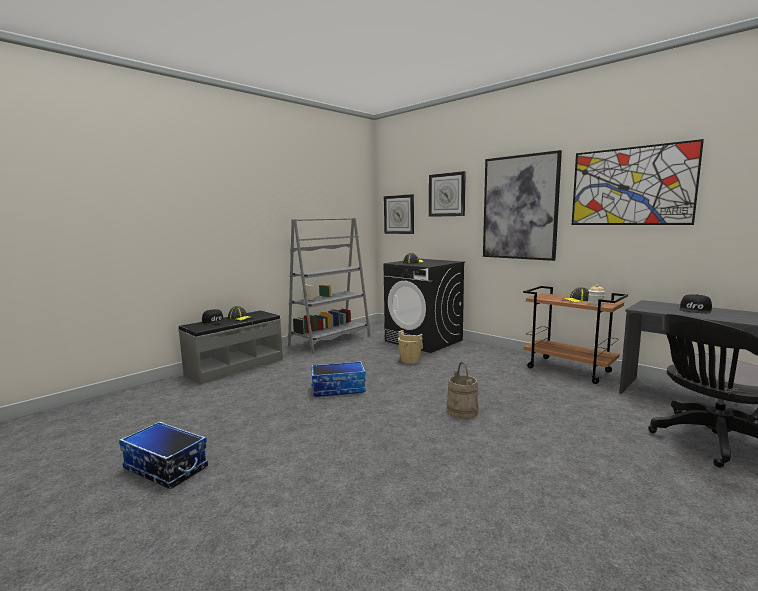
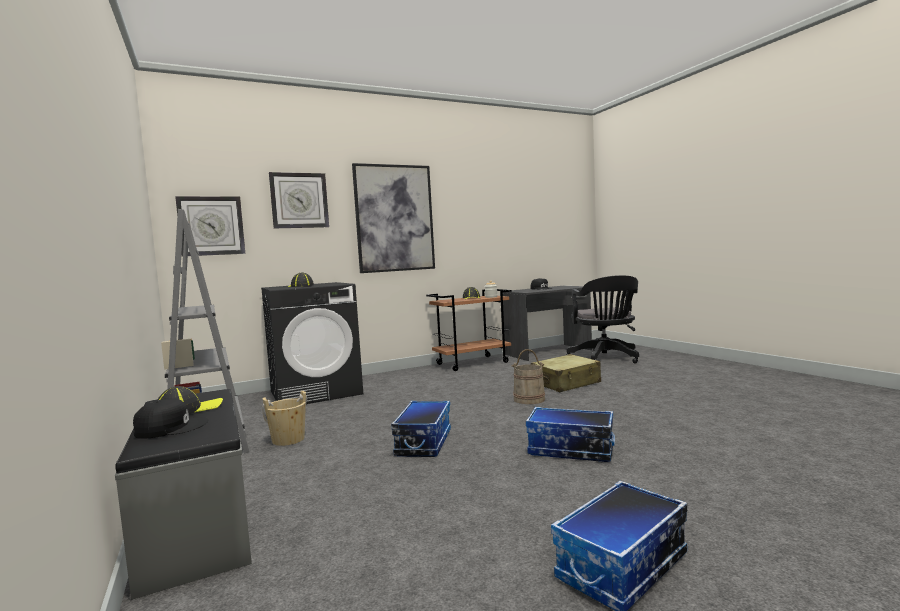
camera: 70 degrees left, 5 degrees down
(336, 441) = (570, 450): none -> storage box
(410, 360) = (372, 403): beige bucket -> beige bucket (288, 439)
(540, 423) = (566, 383): none -> beige suitcase
(630, 186) = (481, 203): picture -> none

